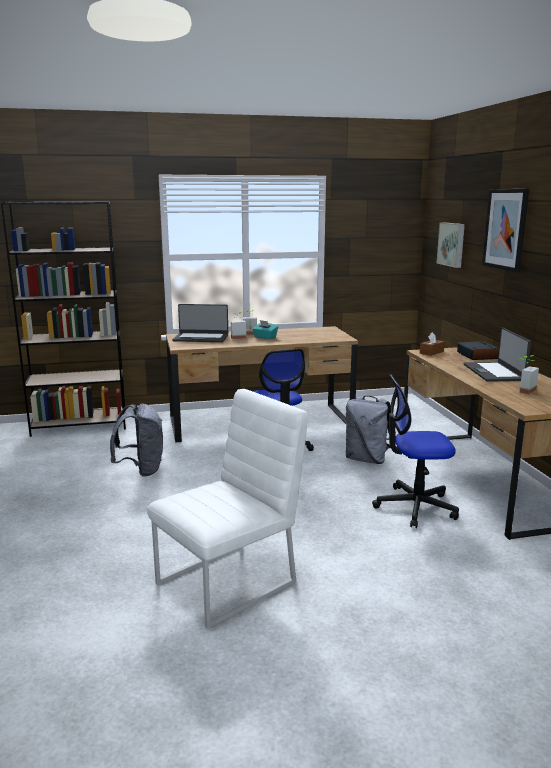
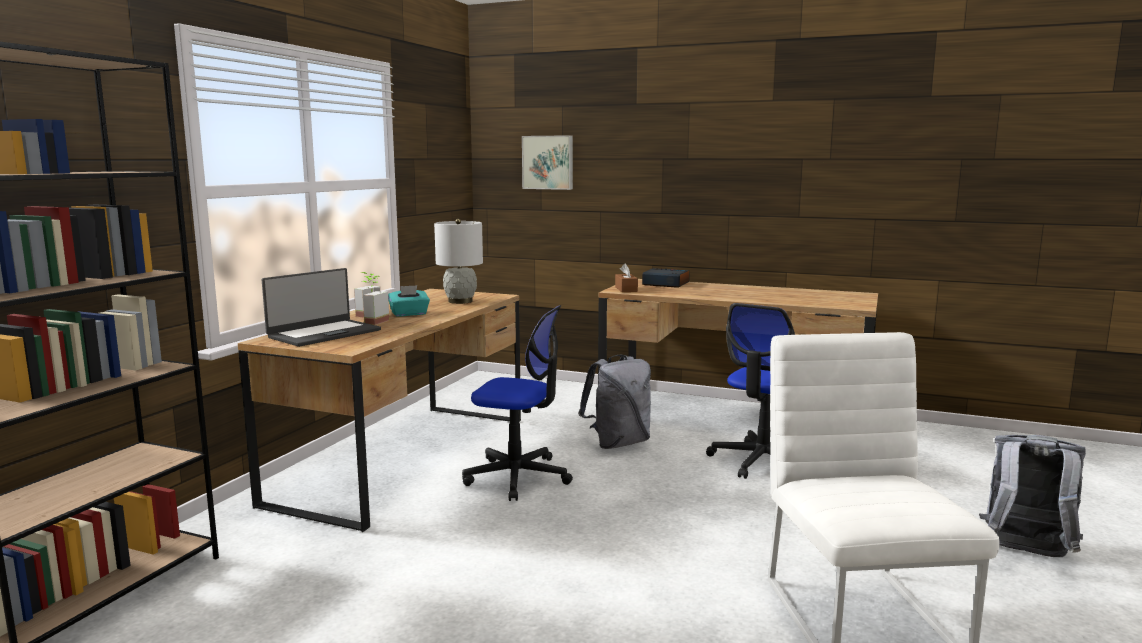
camera: 55 degrees left, 5 degrees down
(141, 470) = (424, 588): grey backpack -> grey backpack (1025, 554)
(314, 337) = (460, 301): none -> white table lamp
(494, 372) = (731, 291): laptop -> none
(505, 229) = (659, 136): picture -> none
(523, 390) = (800, 297): potted plant -> none

